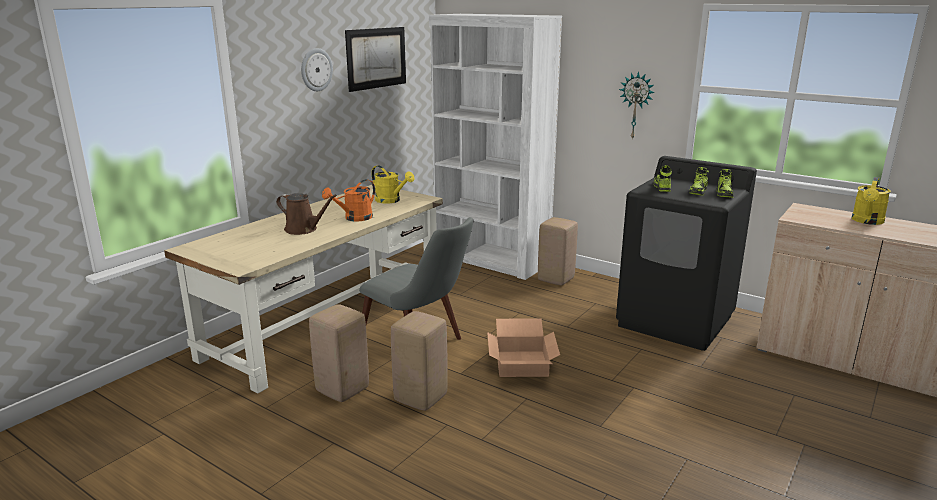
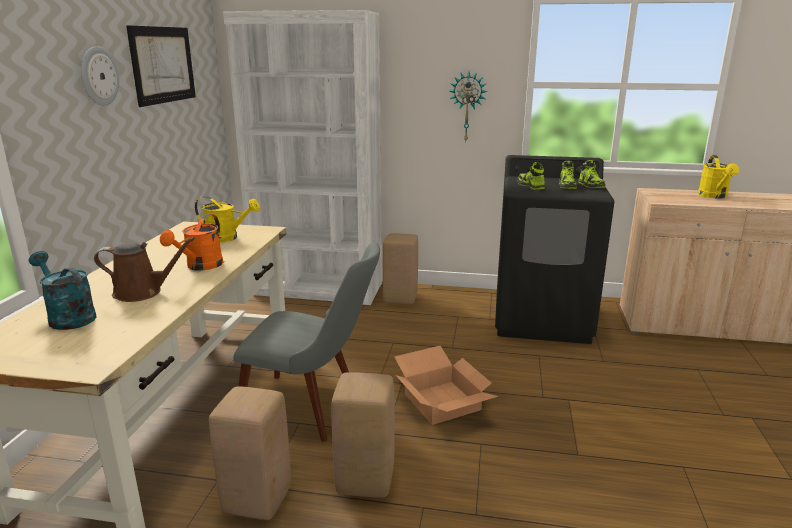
camera: 25 degrees left, 0 degrees up
(250, 237) = (68, 317): none -> turquoise watering can

